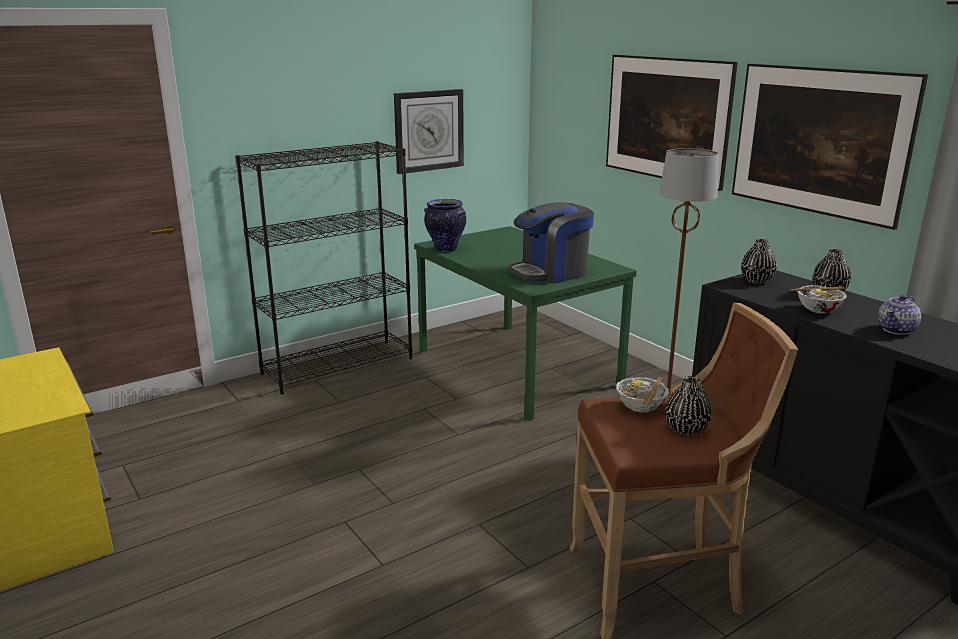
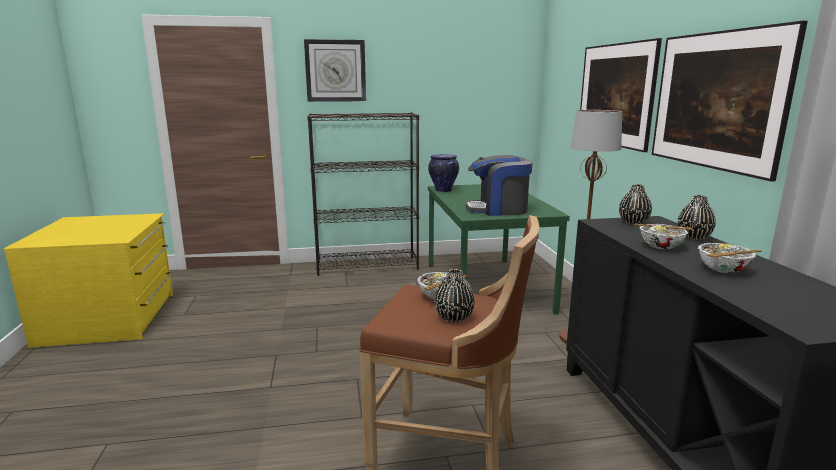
camera: 25 degrees right, 5 degrees down
(428, 130) = (454, 108): wall clock -> wall clock (335, 71)
(897, 330) = (723, 270): teapot -> bowl

